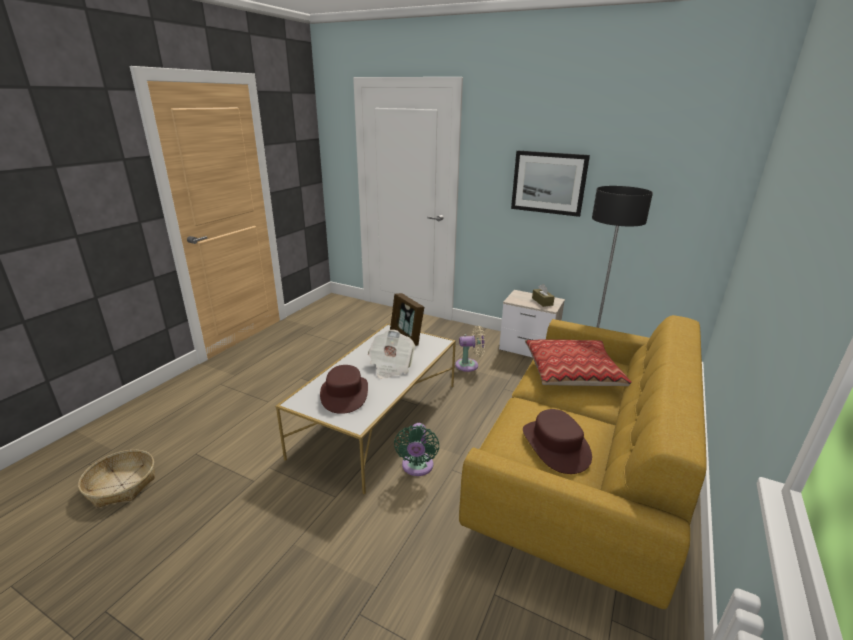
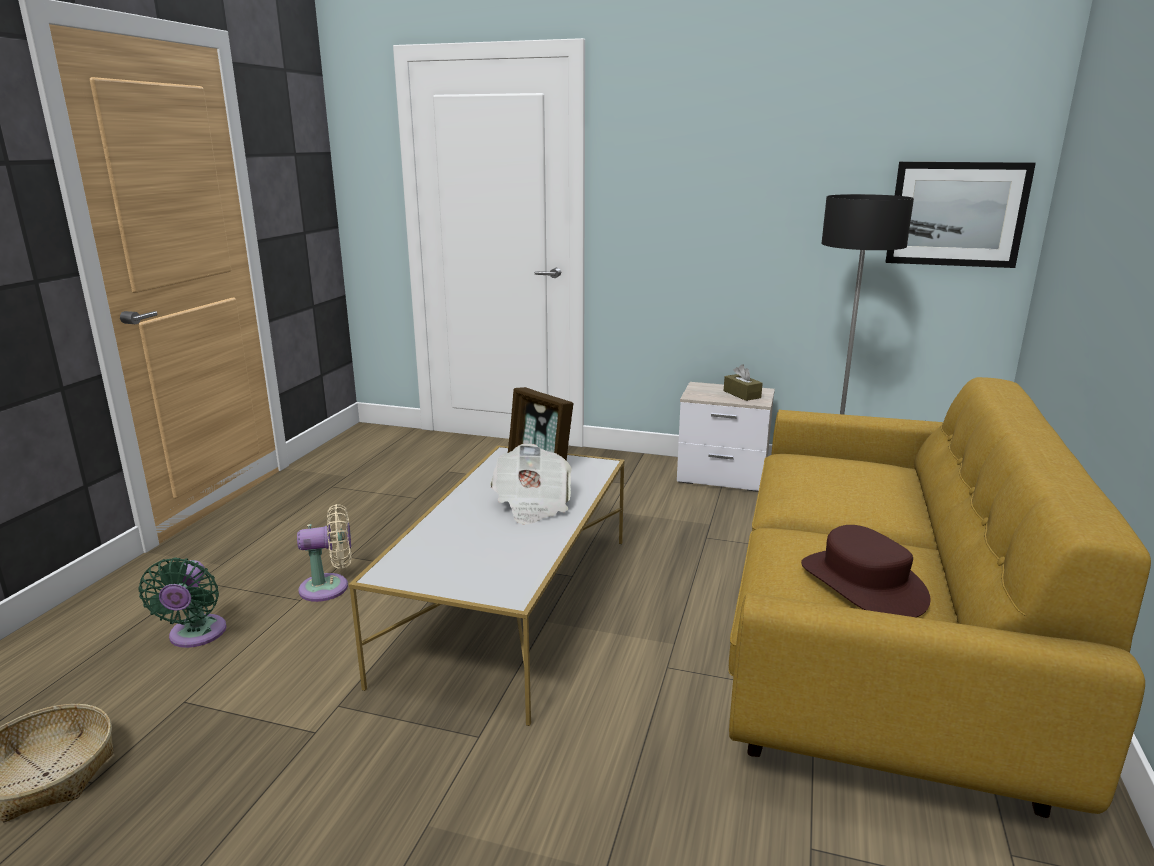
camera: 10 degrees left, 5 degrees down
(344, 394) = (468, 553): brown hat -> none
(417, 467) = (606, 671): green fan -> green fan (195, 635)
(469, 365) = (637, 509): beige fan -> beige fan (329, 587)
(548, 183) = (736, 202): picture -> picture (956, 214)
(573, 372) = (837, 482): pillow -> none

